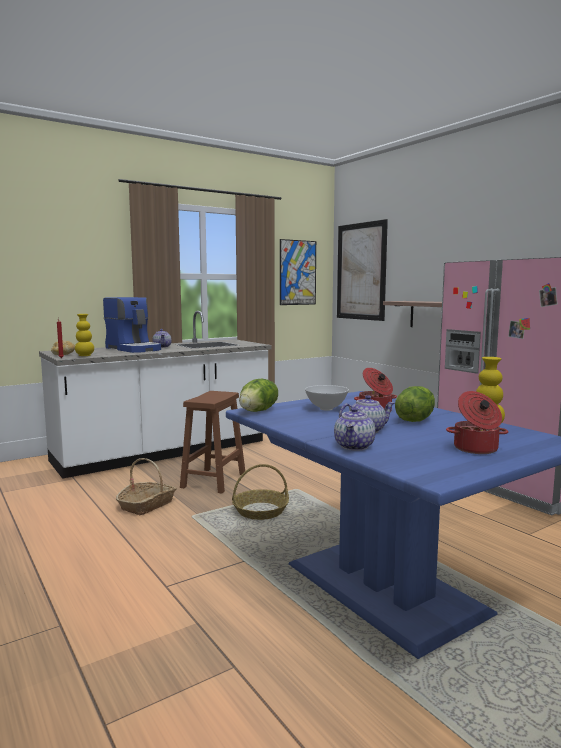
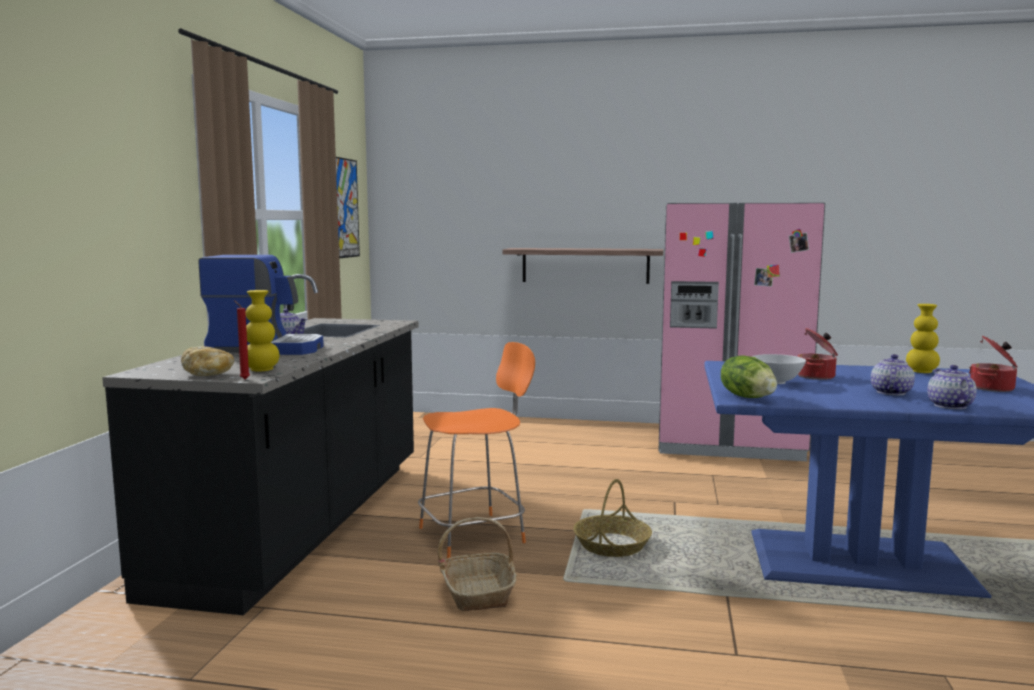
camera: 45 degrees left, 0 degrees up
(164, 452) = (303, 523): white counter -> black counter
(213, 481) = (475, 534): brown stool -> orange chair
(354, 446) = (949, 406): teapot -> teapot turned 150 degrees counterclockwise
(361, 271) = (428, 207): picture -> none
(414, 420) = (867, 377): lettuce -> none

